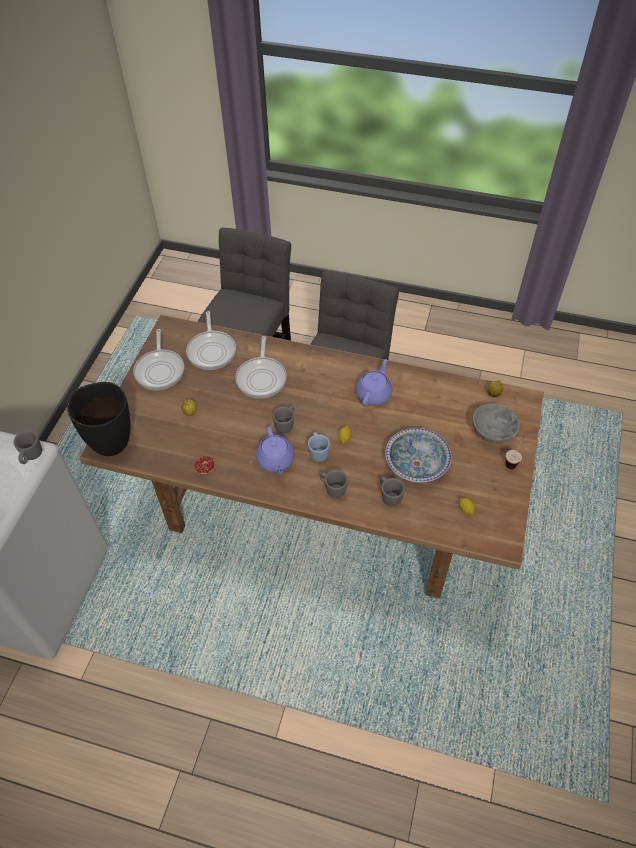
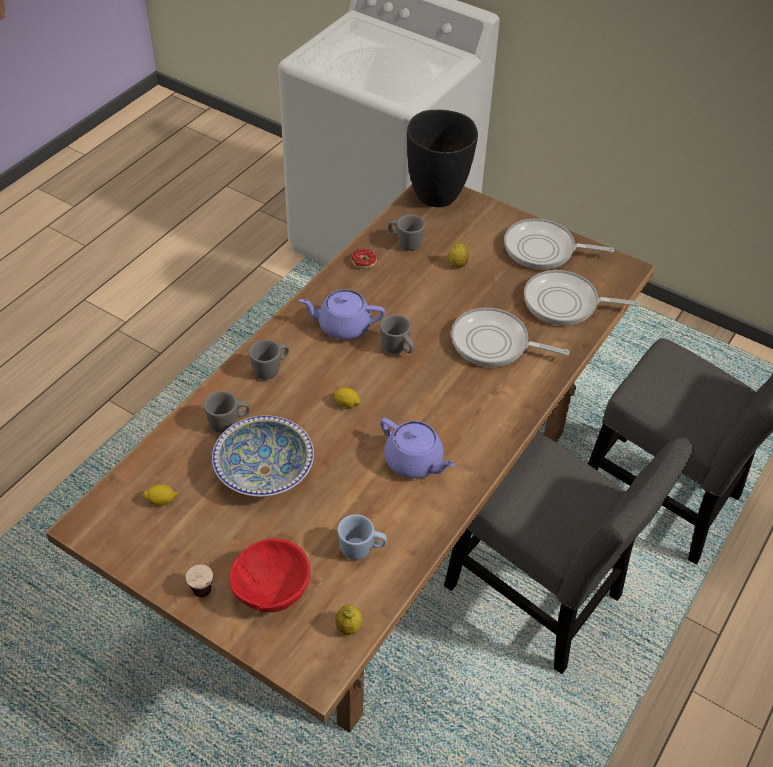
camera: 105 degrees right, 5 degrees down
(31, 456) = (402, 97): grey mug -> grey mug (405, 243)
(318, 452) = (336, 370): blue mug -> blue mug (361, 549)
(493, 433) = (271, 592): grey bowl -> red bowl

